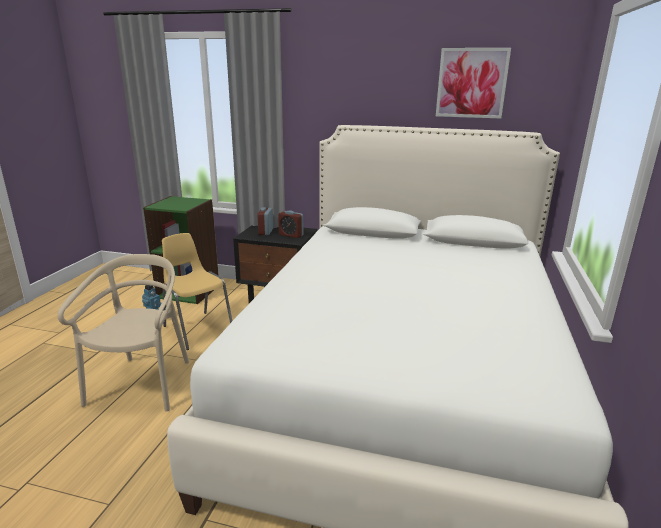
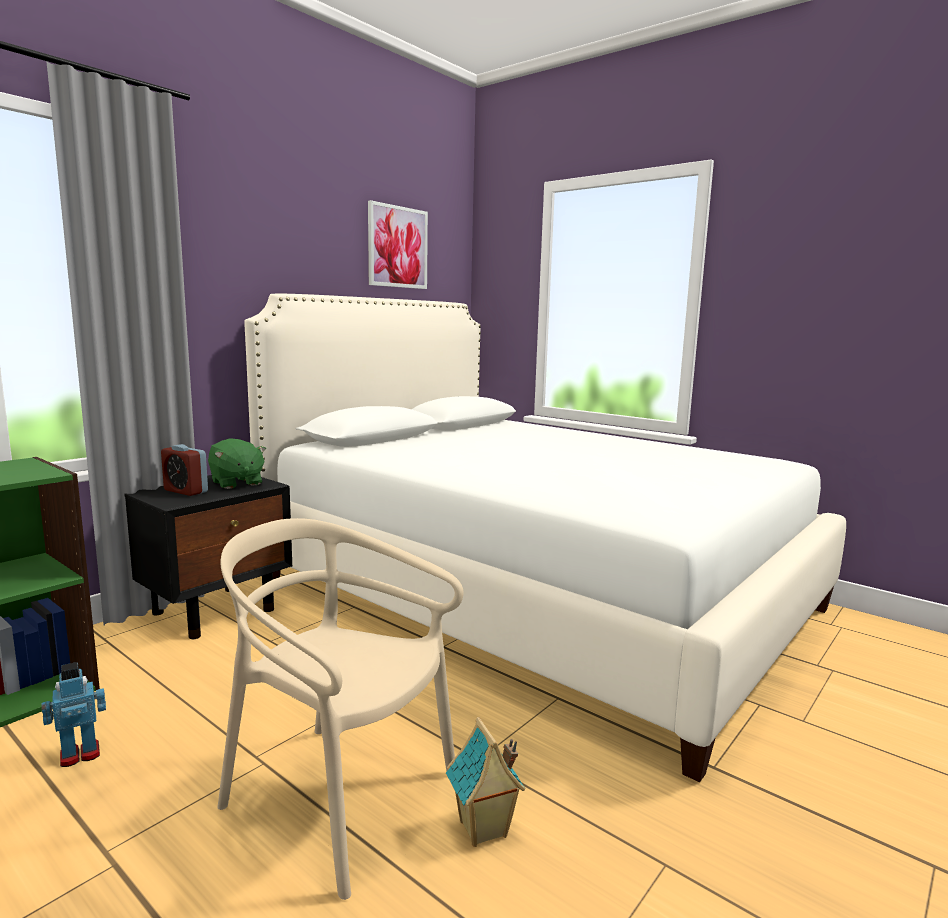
camera: 65 degrees left, 10 degrees down
(127, 431) = (483, 830): none -> toy house
(198, 329) = (209, 704): yellow chair -> none
(291, 235) = (236, 483): alarm clock -> green plush toy

